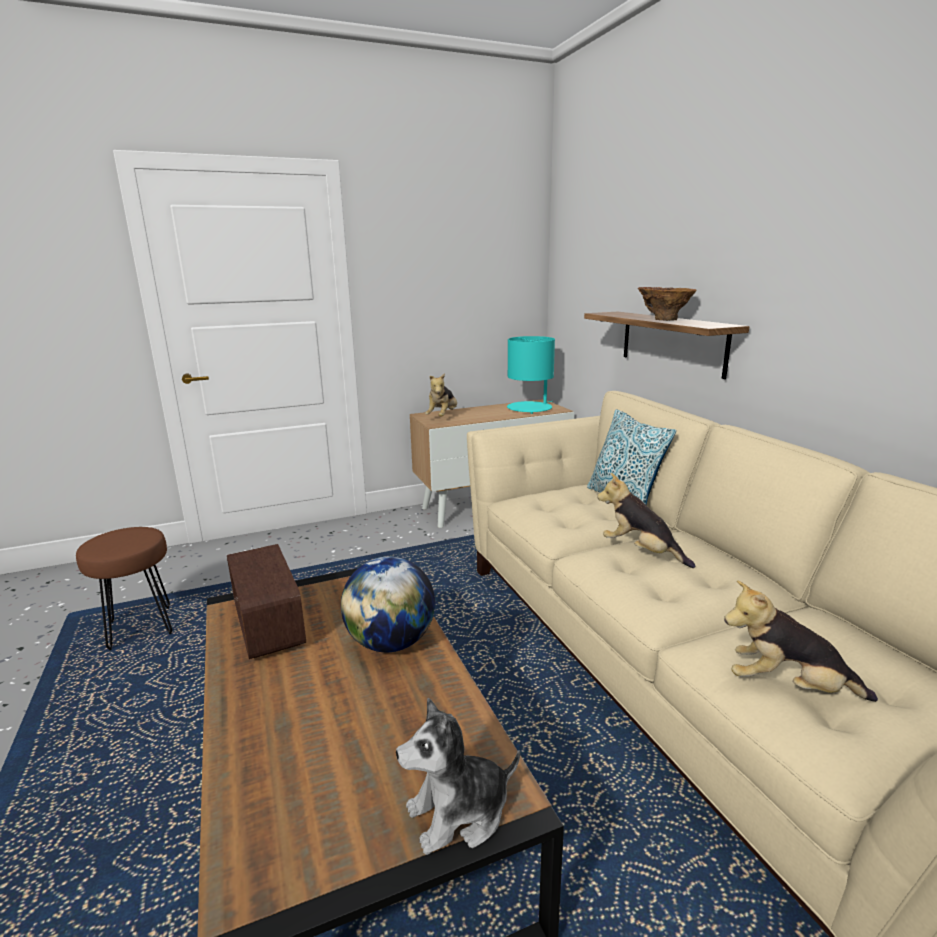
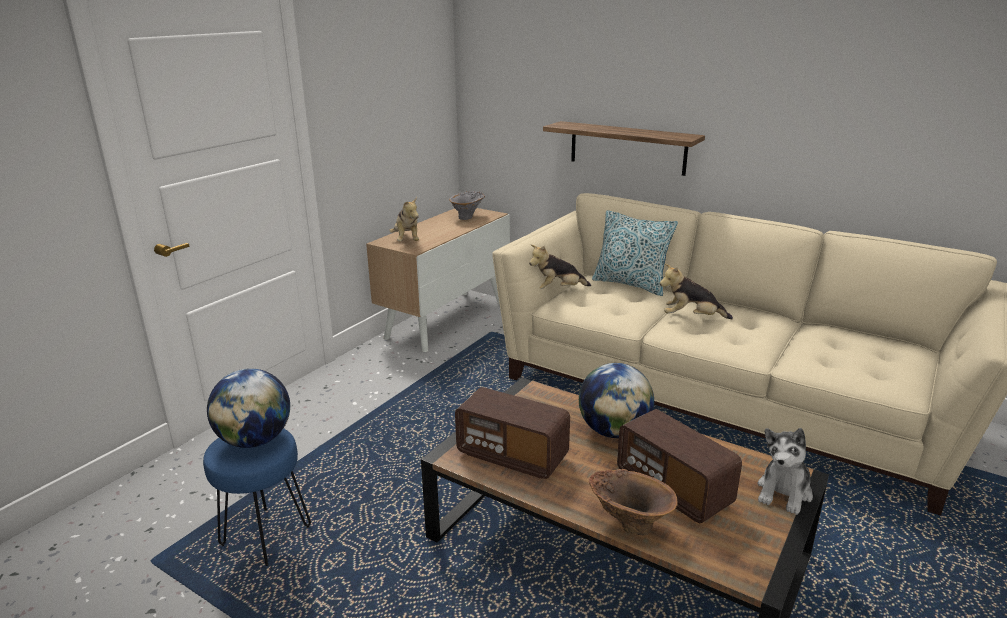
camera: 35 degrees left, 5 degrees up
(129, 538) = (255, 440): none -> globe
(141, 628) = (266, 536): brown stool -> blue stool
(344, 733) = (673, 489): none -> radio
(530, 408) = (468, 217): turquoise table lamp -> grey vase
(663, 319) = (631, 131): brown vase -> brown vase (629, 523)
(787, 687) = (851, 368): plush toy -> plush toy (557, 290)

